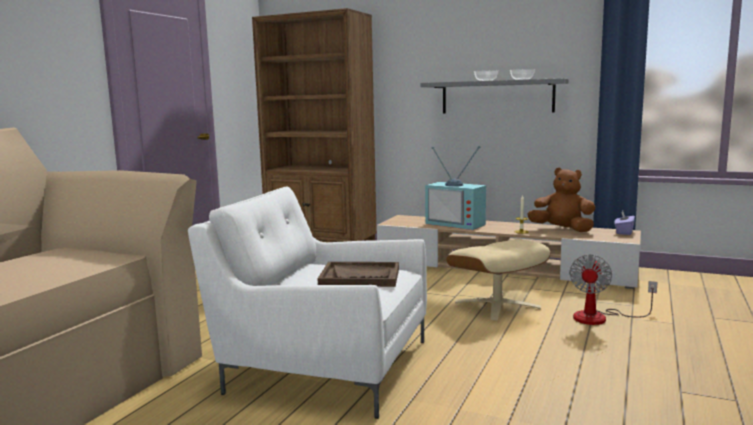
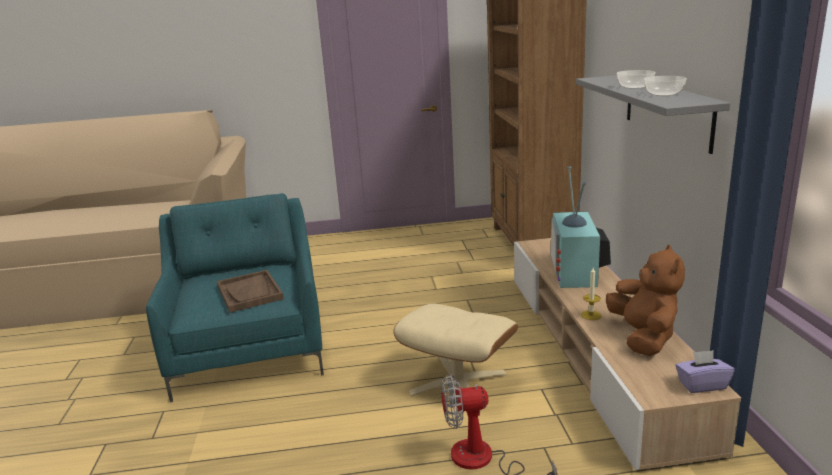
camera: 60 degrees right, 10 degrees up
(323, 364) = (250, 349): white armchair -> turquoise armchair

